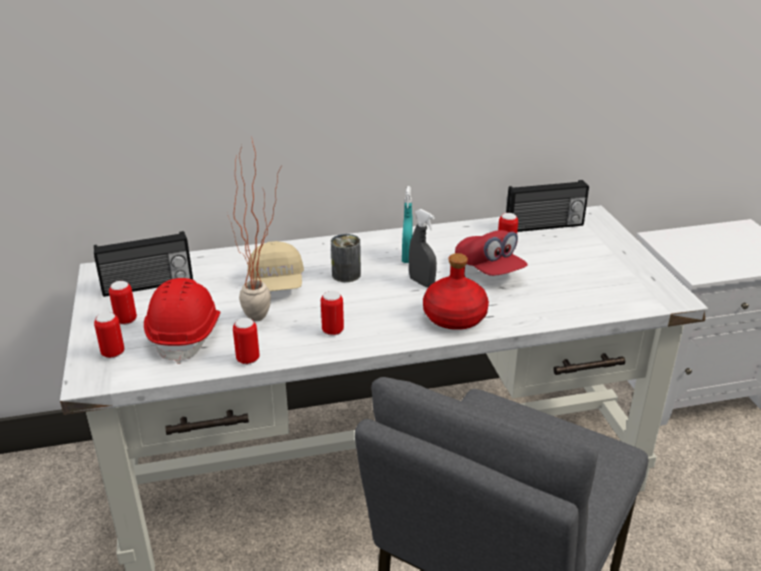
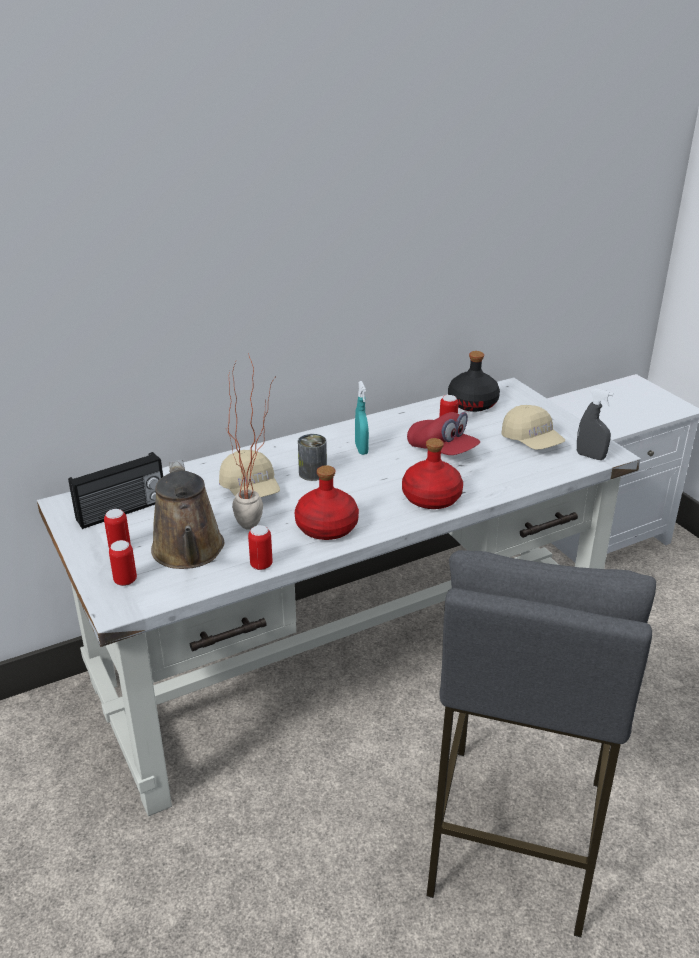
camera: 15 degrees left, 0 degrees up
(186, 334) = (189, 552): red hard hat -> brown watering can
(332, 331) = (327, 527): can -> red bottle
(421, 282) = (386, 471): grey spray bottle -> grey spray bottle (590, 456)
(544, 226) = (472, 403): radio -> black bottle
(591, 273) = (532, 442): none -> beige cap

